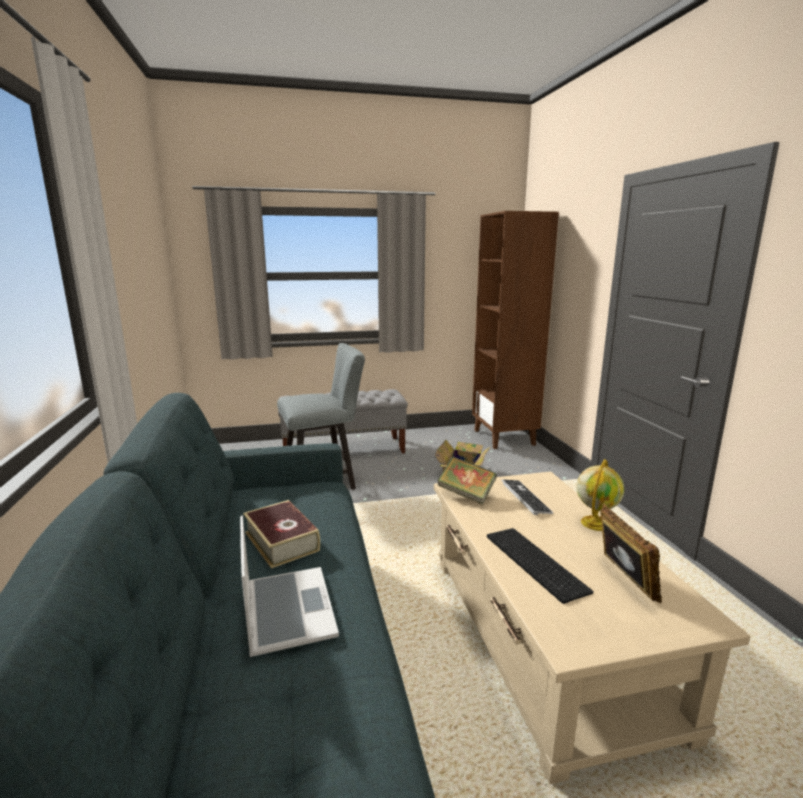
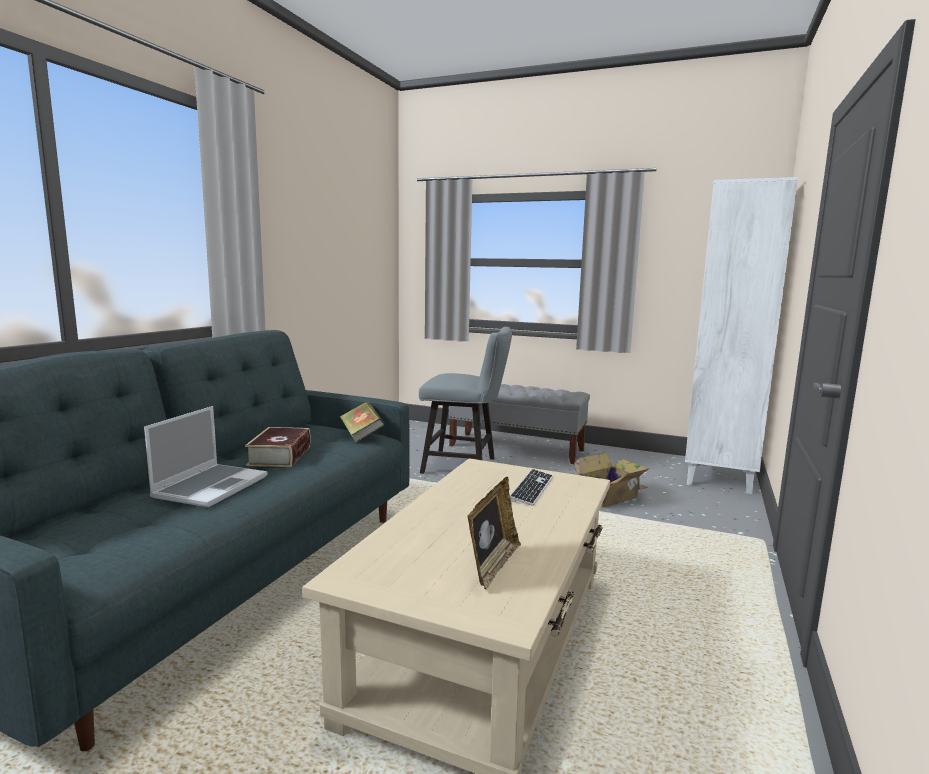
camera: 35 degrees right, 5 degrees down
(466, 494) = (480, 471): book -> book (361, 436)
(504, 437) = (718, 478): brown bookcase -> white bookcase
(532, 562) = (435, 526): keyboard -> none
(595, 523) = (563, 524): globe -> none

